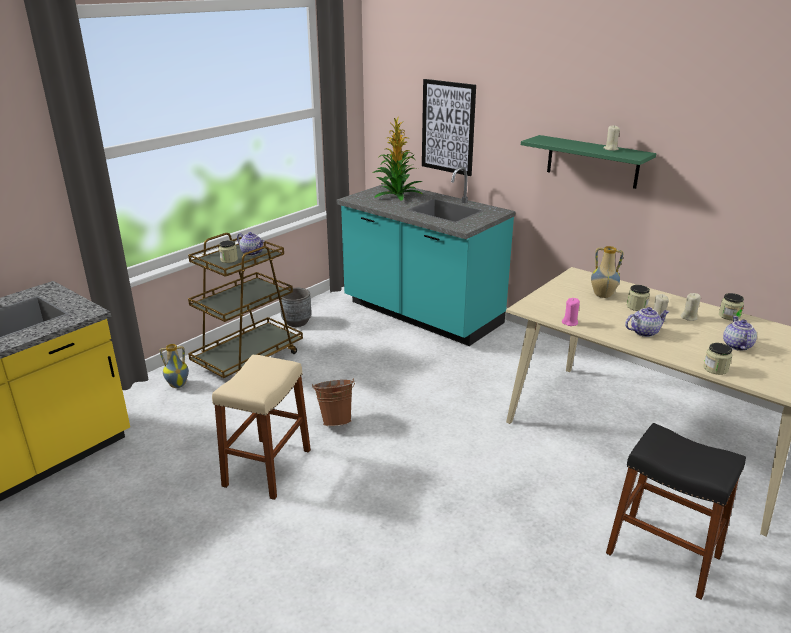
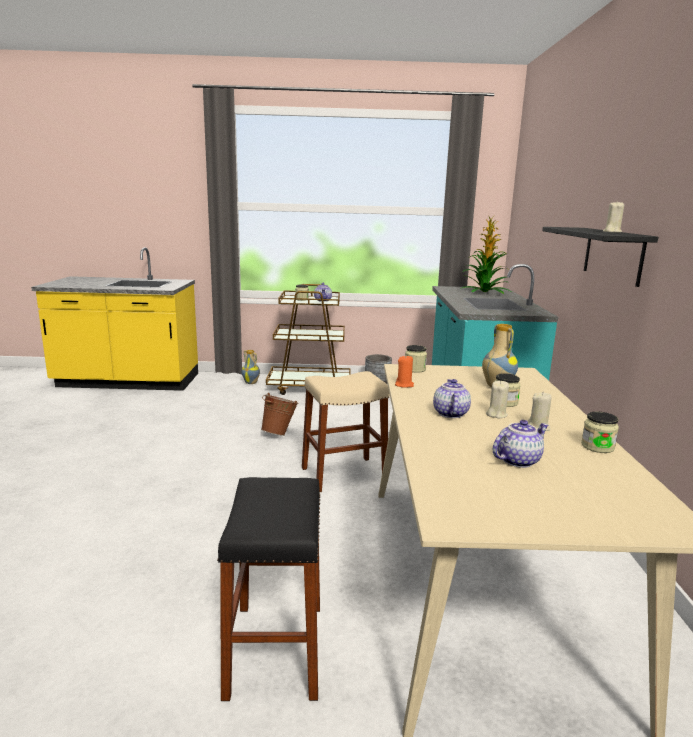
camera: 50 degrees right, 10 degrees down
(267, 467) = (199, 432): beige stool -> beige stool (344, 474)
(448, 127) = (540, 229): picture -> none
(570, 322) = (404, 385): pink candle -> orange candle
(592, 161) = (612, 255): green shelf -> black shelf
(644, 332) = (449, 413): teapot -> teapot turned 120 degrees counterclockwise
(715, 369) = (428, 457): jar -> jar (415, 369)

